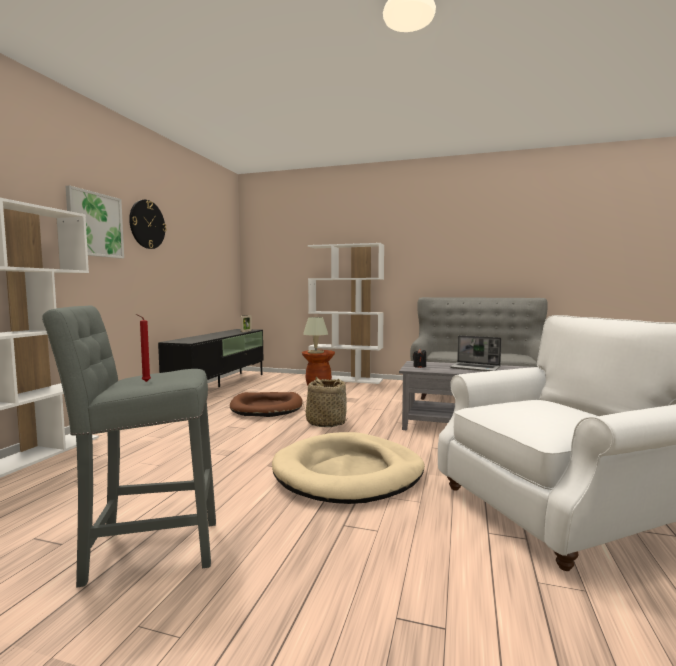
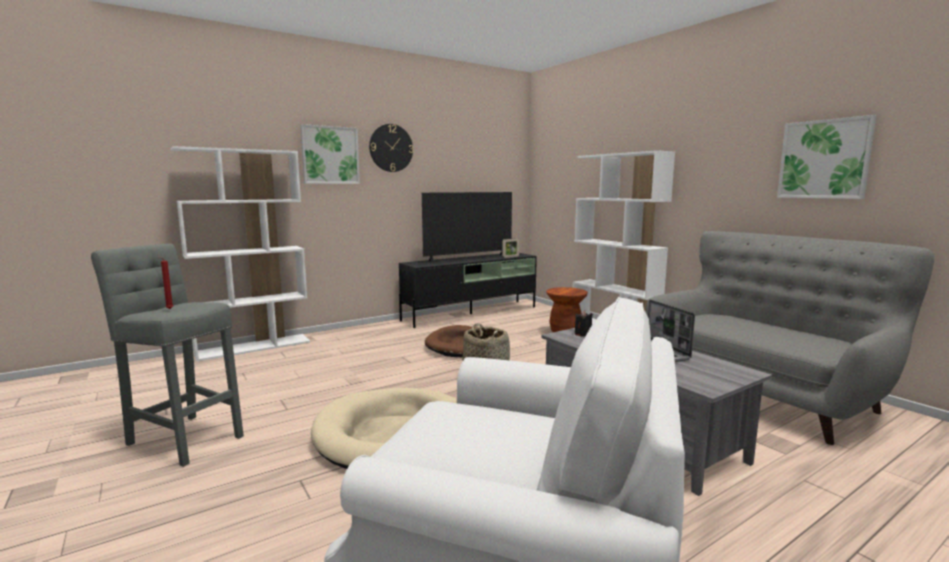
camera: 40 degrees right, 5 degrees up
(213, 334) = (468, 258): none -> television
(315, 352) = (561, 291): beige table lamp -> none
(480, 252) = (824, 159): none -> picture

